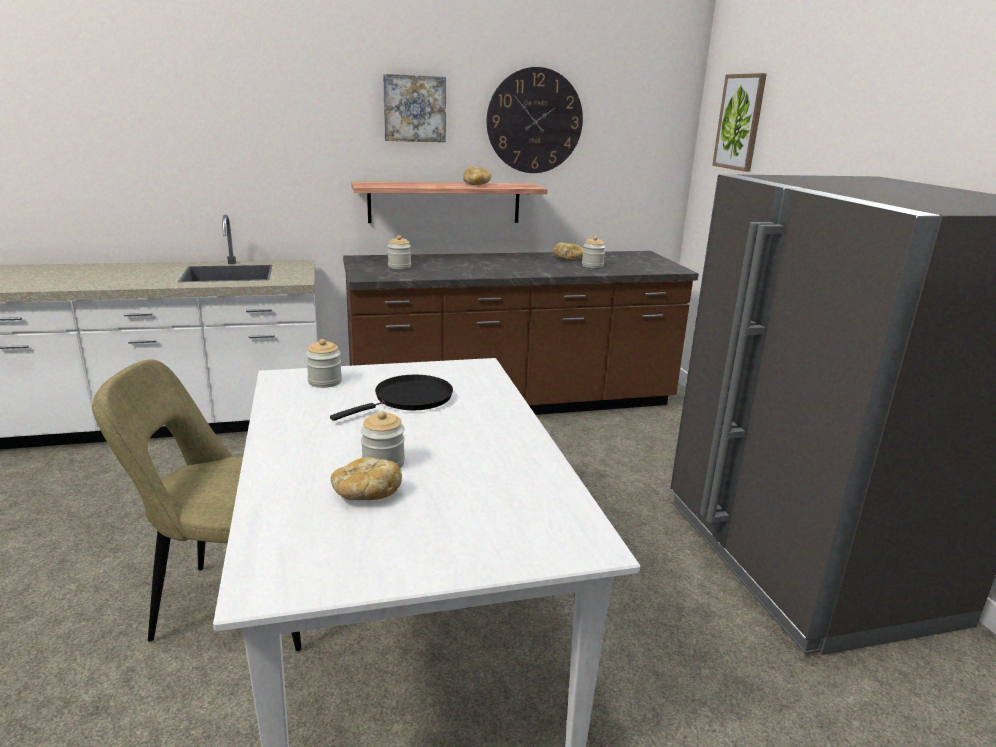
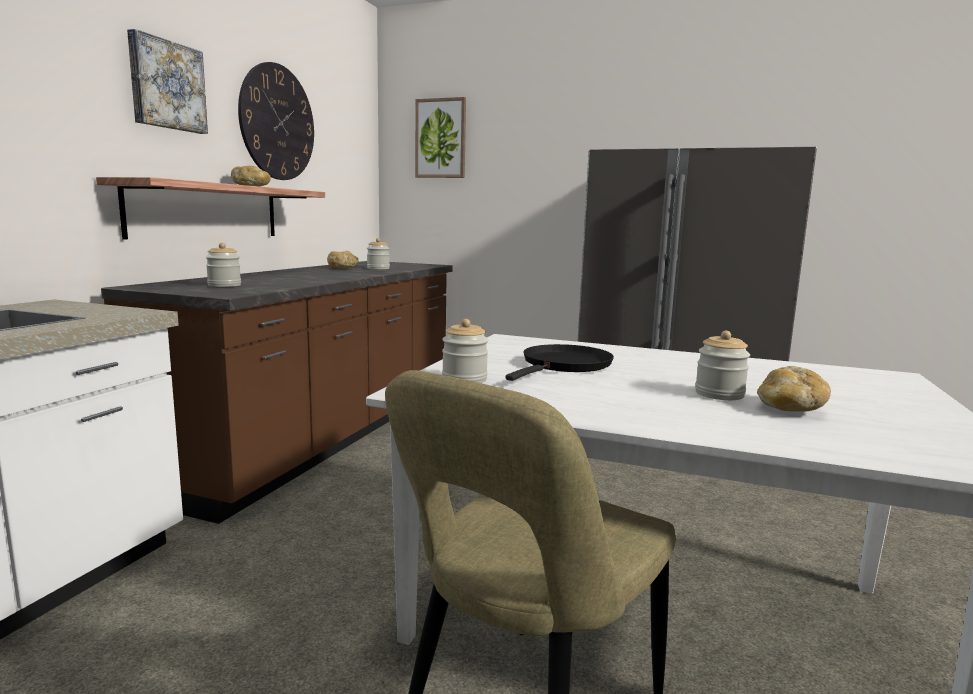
camera: 55 degrees left, 10 degrees down
(409, 399) = (564, 365): black frying pan -> black frying pan turned 45 degrees clockwise

